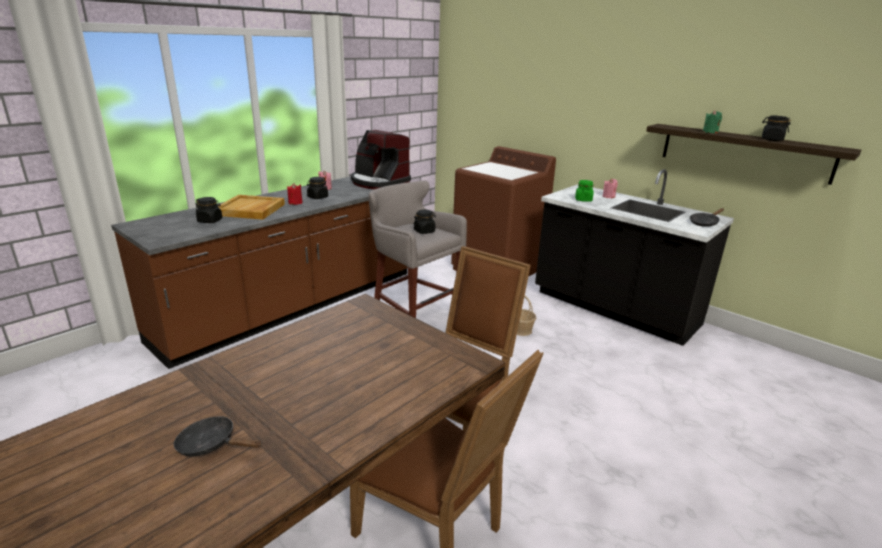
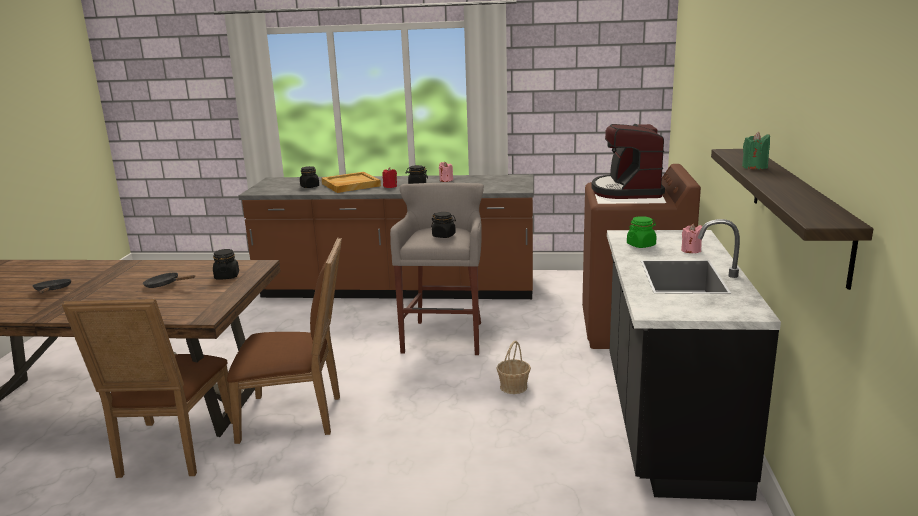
camera: 55 degrees right, 5 degrees down
(379, 182) = (503, 184): coffee machine -> coffee machine (627, 191)
(705, 223) = (700, 310): black frying pan -> black frying pan (165, 285)
(771, 139) = (789, 189): black jar -> black jar (227, 276)

